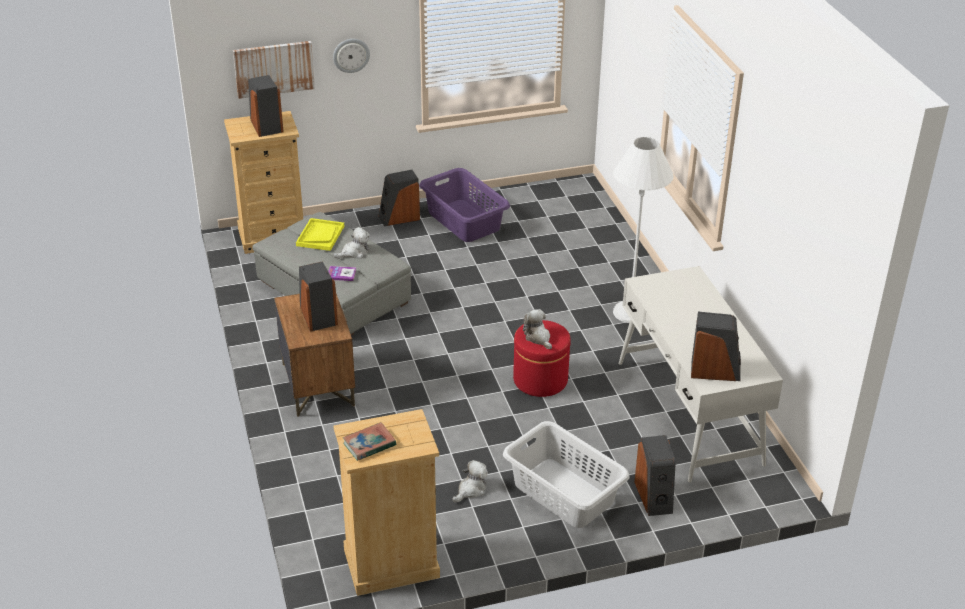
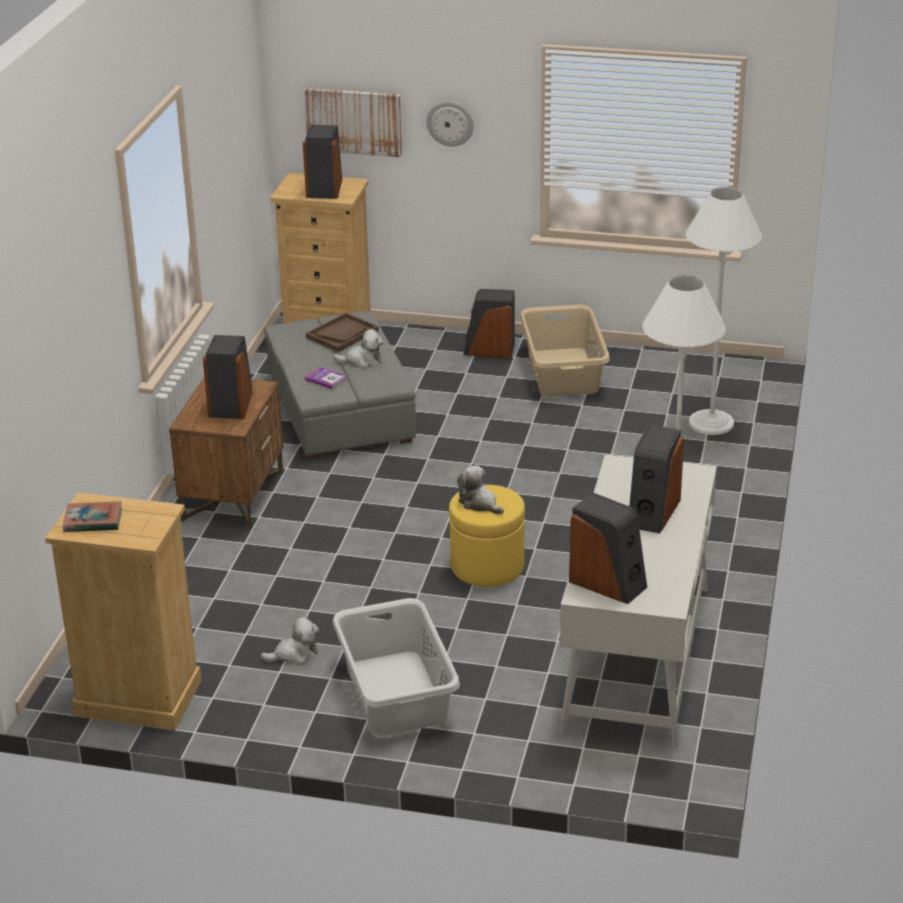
camera: 30 degrees right, 5 degrees down
(320, 236) = (342, 334): yellow tray -> brown tray
(463, 221) = (562, 373): purple laundry basket -> beige laundry basket
(538, 337) = (479, 503): plush toy -> plush toy turned 45 degrees counterclockwise
(540, 380) = (487, 566): red ottoman -> yellow ottoman
(590, 231) = (711, 423): none -> white floor lamp
(654, 497) = (500, 734): speaker -> speaker (652, 512)

